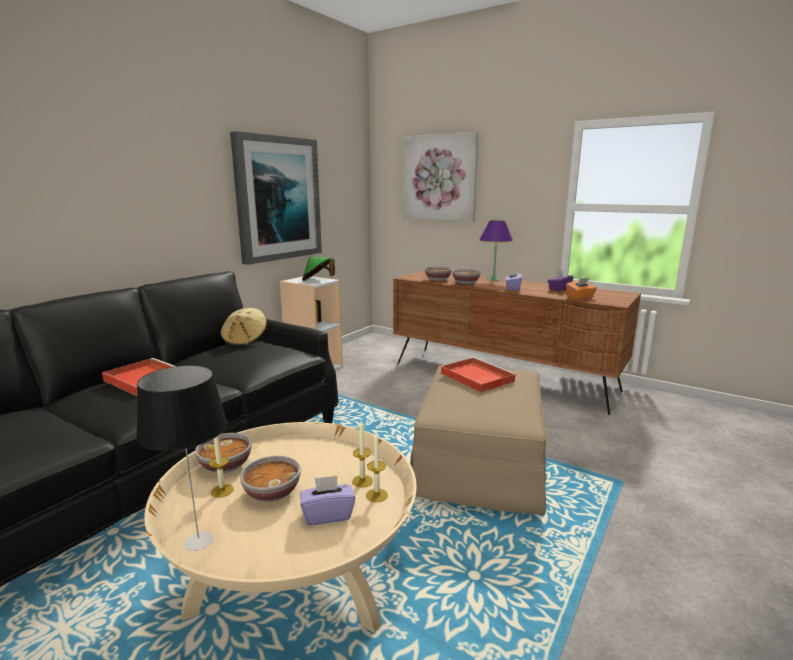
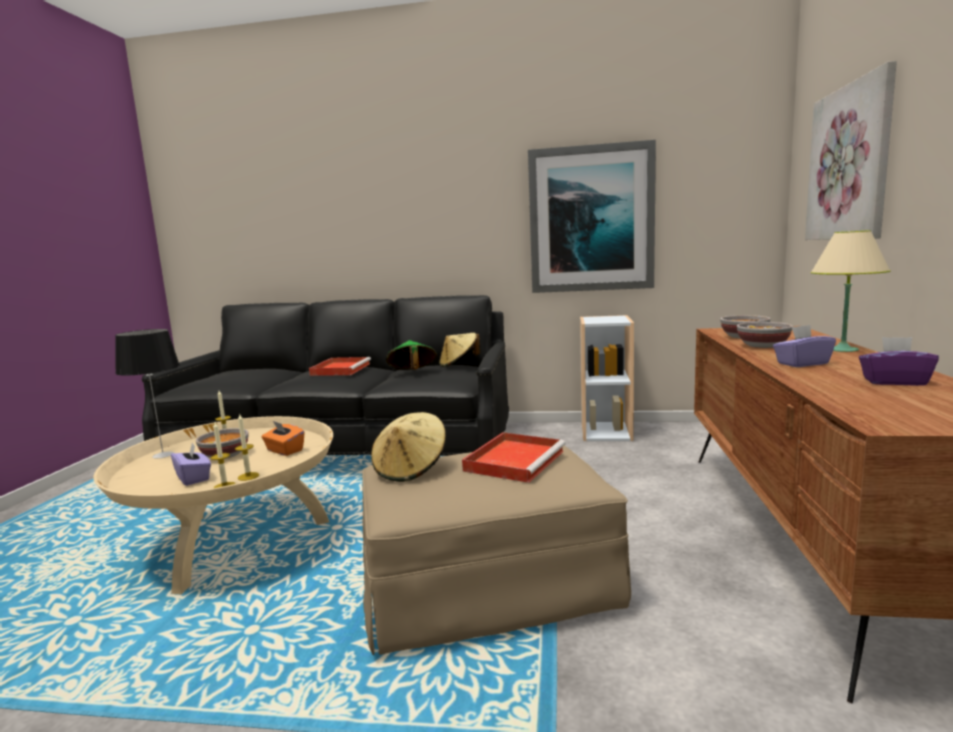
camera: 65 degrees right, 5 degrees down
(226, 466) = (262, 434): bowl -> none
(318, 280) = (610, 320): green hat -> green hat (412, 373)
(459, 406) = (410, 469): none -> beige hat
(493, 279) = (843, 349): purple table lamp -> beige table lamp
(580, 298) = (853, 399): orange tissue box -> orange tissue box (284, 451)

